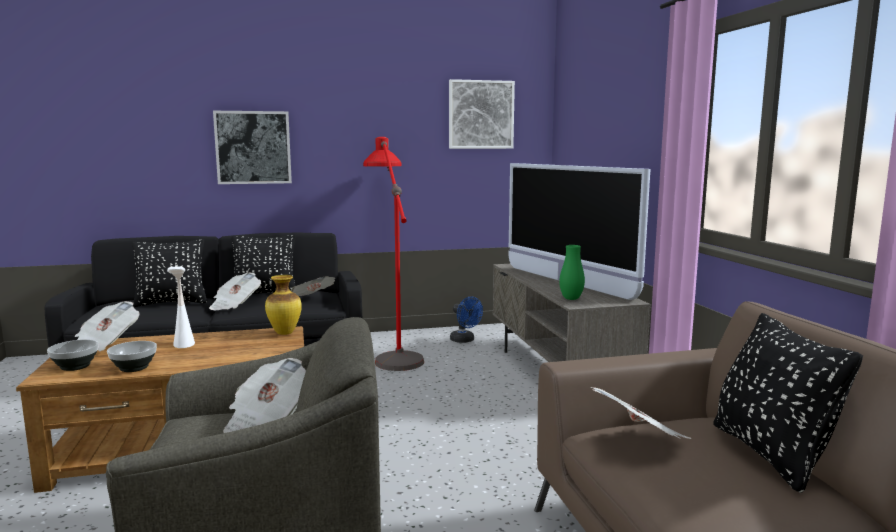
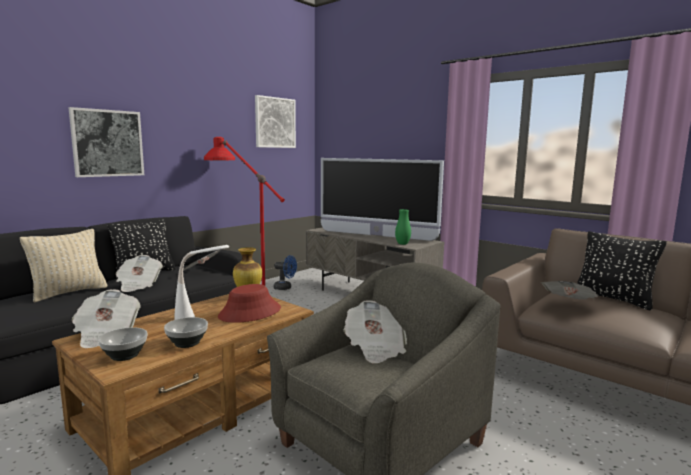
camera: 35 degrees left, 0 degrees up
(172, 302) = (69, 292): black pillow -> beige pillow
(243, 352) = (250, 313): none -> red hat

